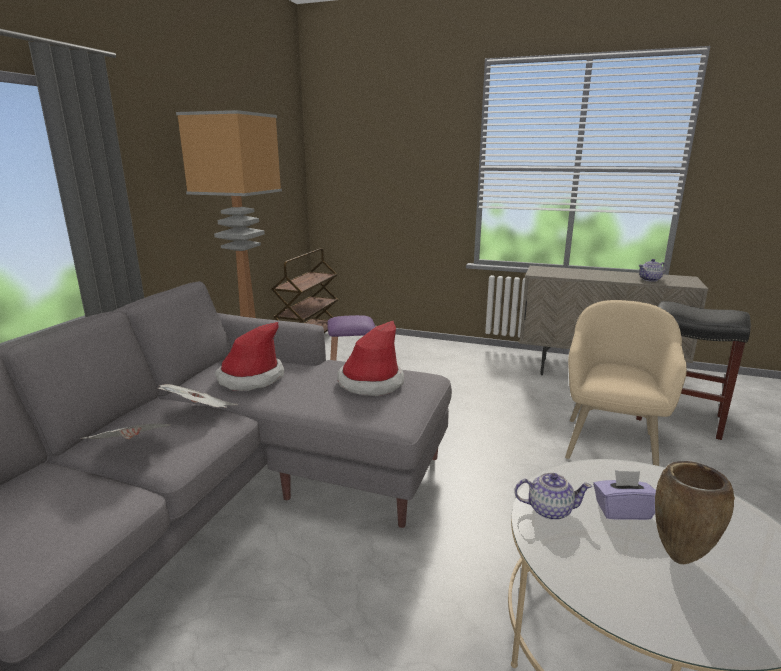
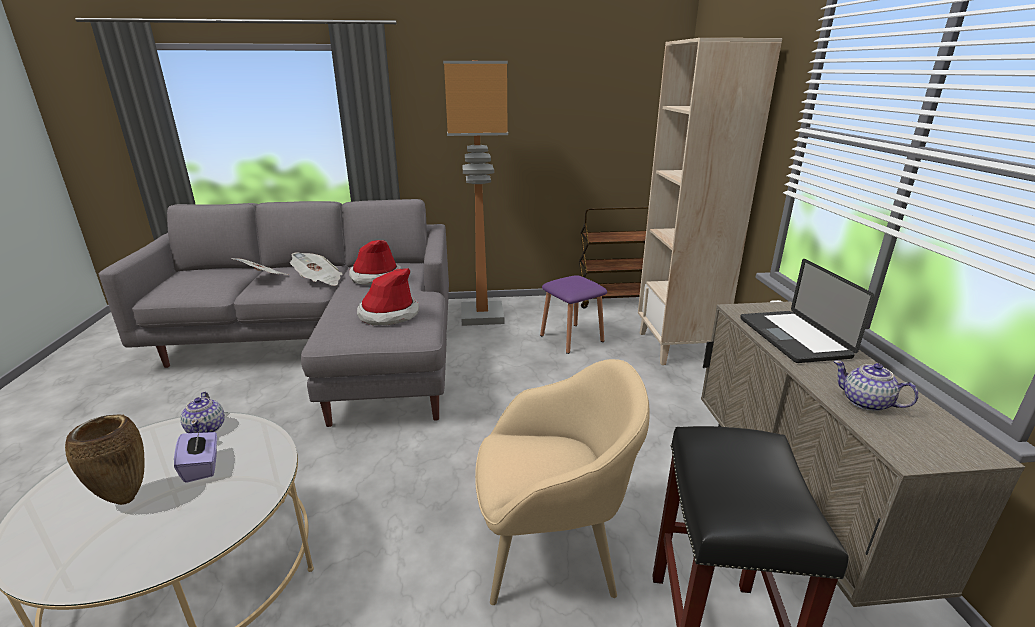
camera: 65 degrees right, 5 degrees up
(405, 345) = (677, 347): none -> beige bookcase
(578, 274) = (793, 337): none -> laptop

